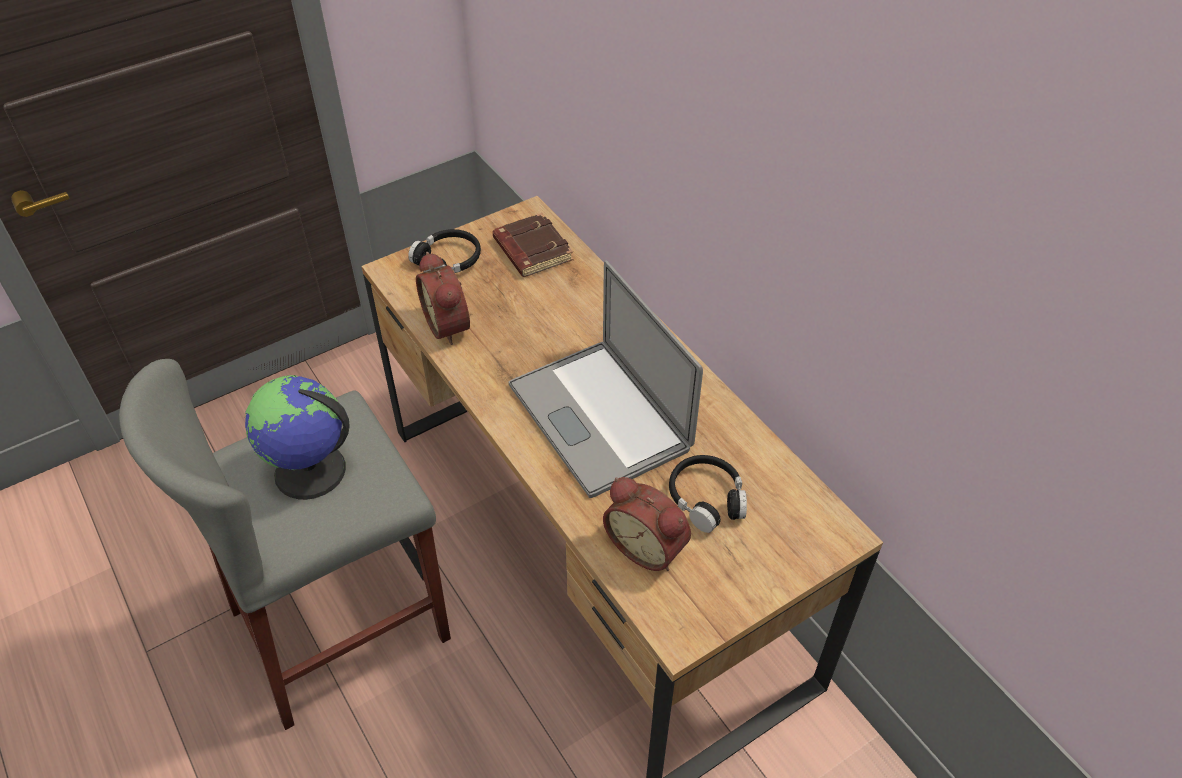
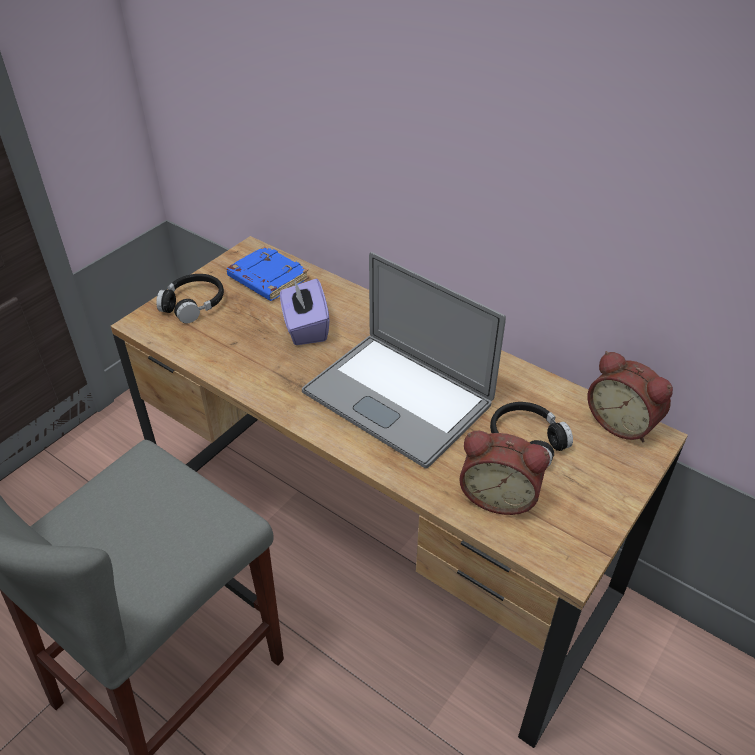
camera: 20 degrees left, 5 degrees down
(310, 472) = (134, 525): globe -> none
(450, 325) = (221, 355): alarm clock -> alarm clock (623, 422)
(531, 250) = (266, 279): brown book -> blue book
(544, 315) = (305, 328): none -> purple tissue box

